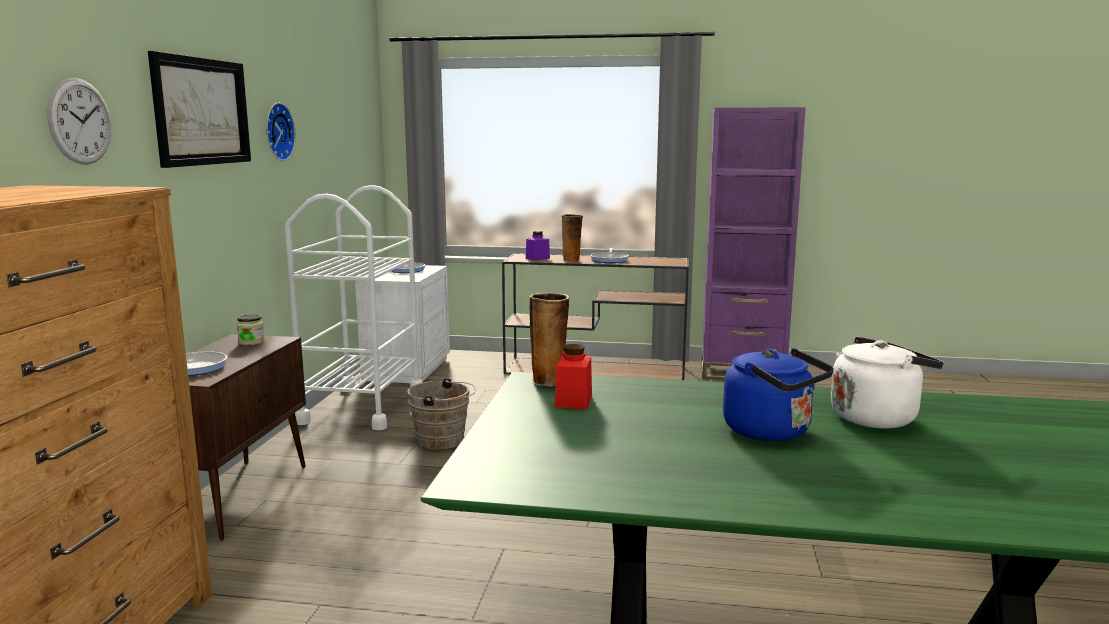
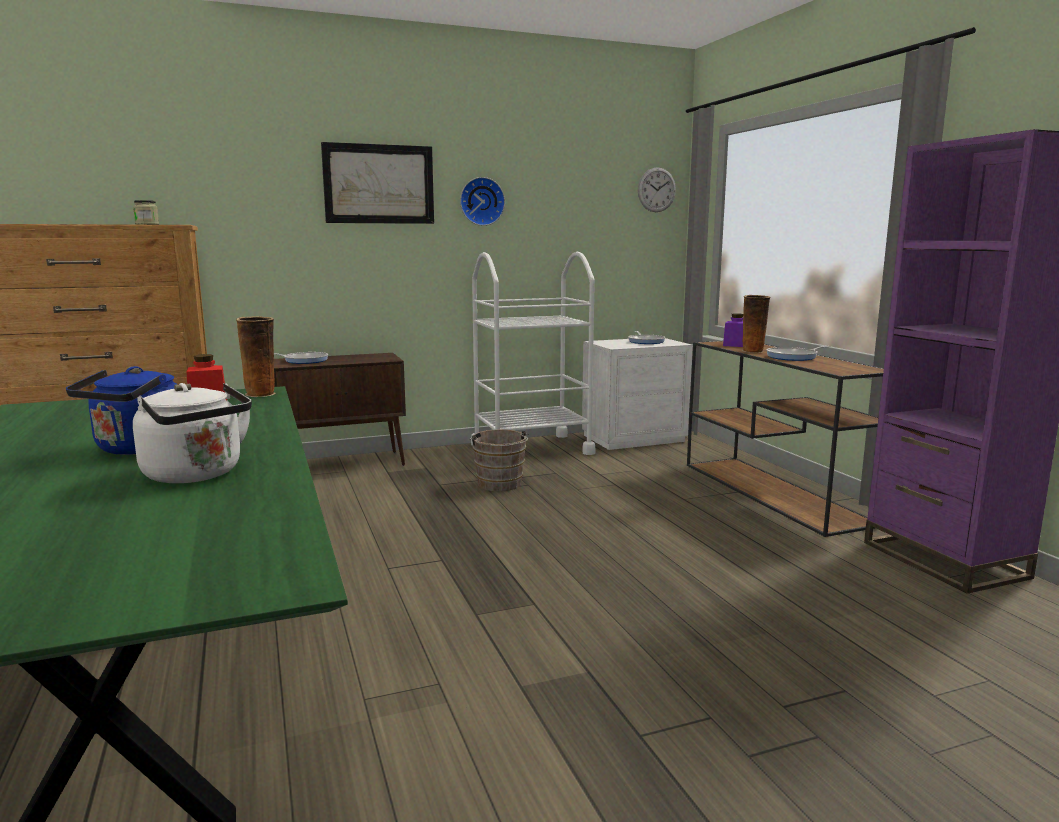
camera: 60 degrees right, 0 degrees up
(80, 121) = (250, 190): wall clock -> wall clock (656, 190)
(251, 342) = (376, 357): jar -> jar (147, 224)

